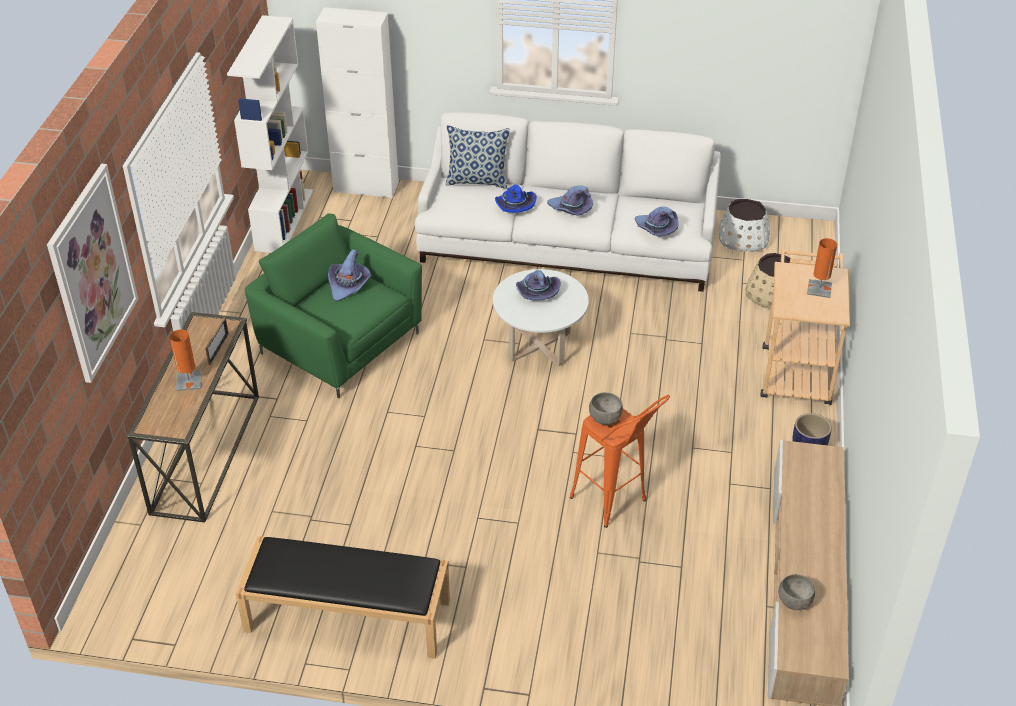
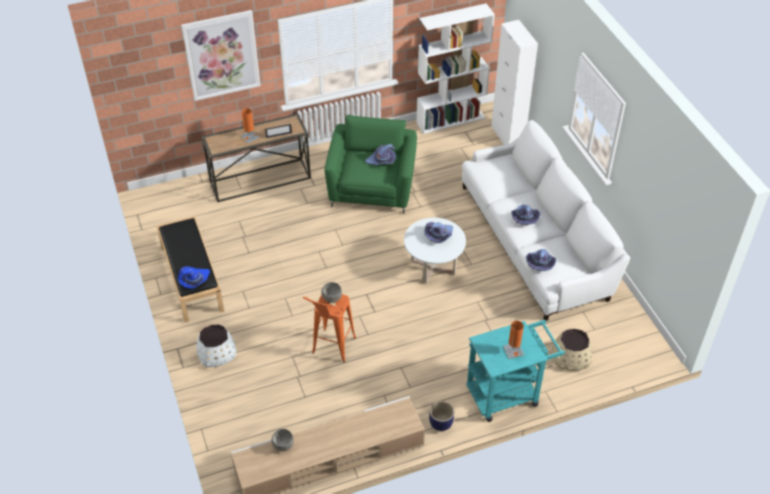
camera: 60 degrees right, 5 degrees up
(477, 181) = (517, 169): pillow -> none
(514, 206) = (507, 193): blue hat -> blue hat (194, 280)
(742, 239) = (615, 321): white planter -> white planter (216, 352)
(795, 369) = (508, 393): beige cart -> turquoise cart

